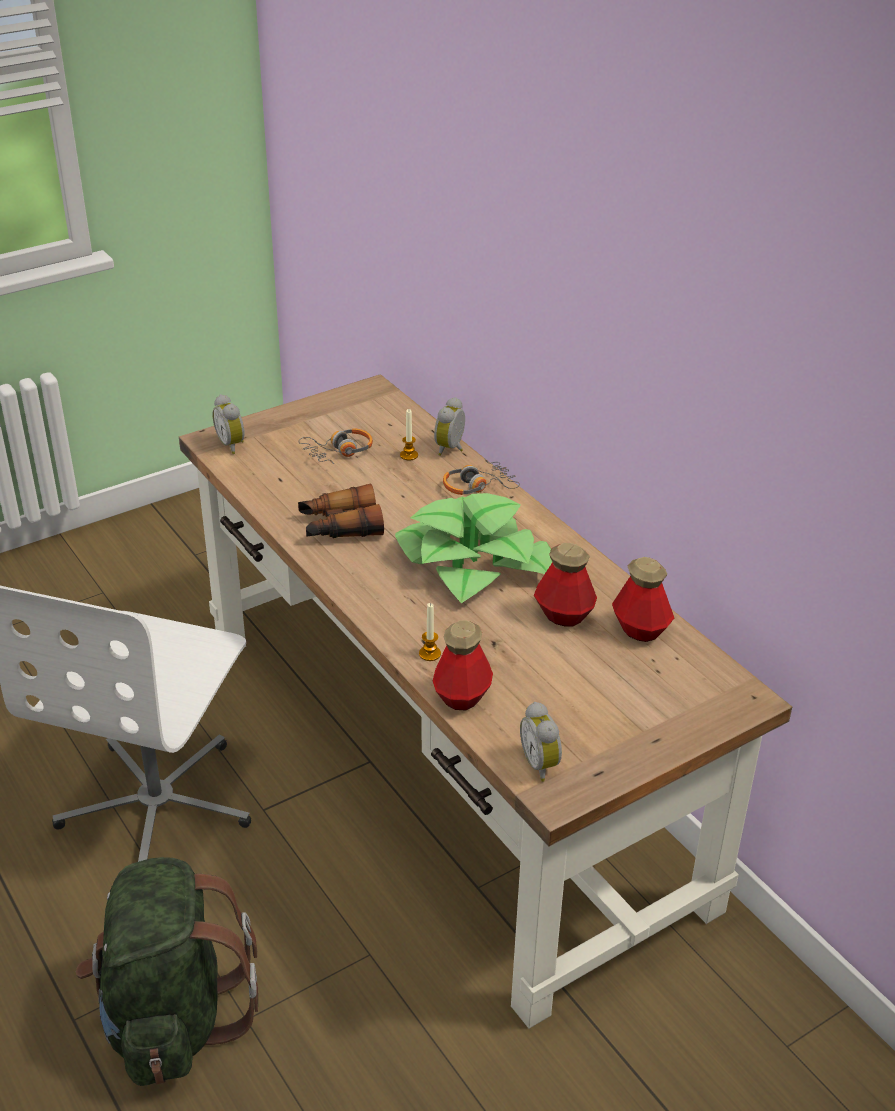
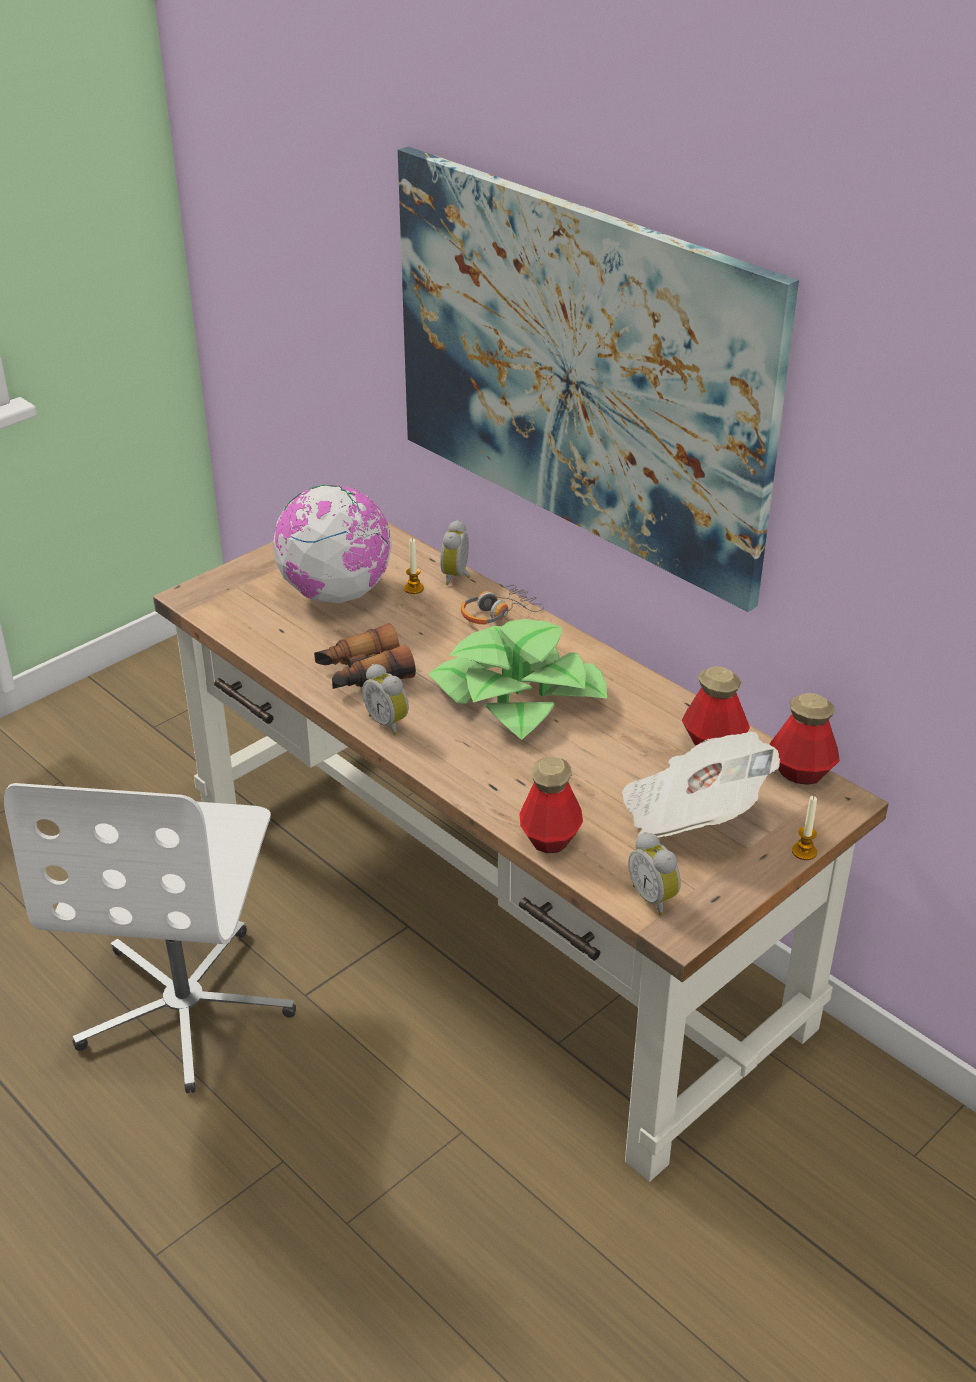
camera: 10 degrees left, 0 degrees up
(171, 1017) = (264, 1234): green backpack -> none
(233, 445) = (217, 598): alarm clock -> alarm clock (389, 722)
(338, 452) = (336, 593): headphones -> globe
(429, 654) = (502, 798): candle -> candle (804, 852)
(557, 267) = (578, 369): none -> picture
(563, 615) = (629, 739): bottle -> bottle (801, 772)
(600, 692) = (692, 814): none -> newspaper

